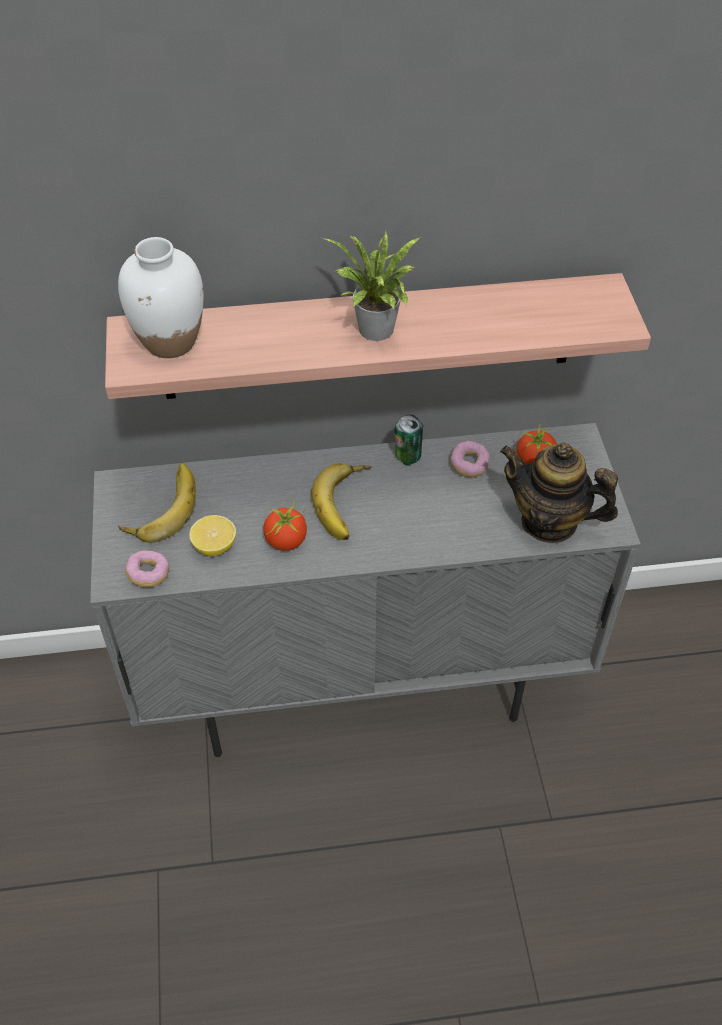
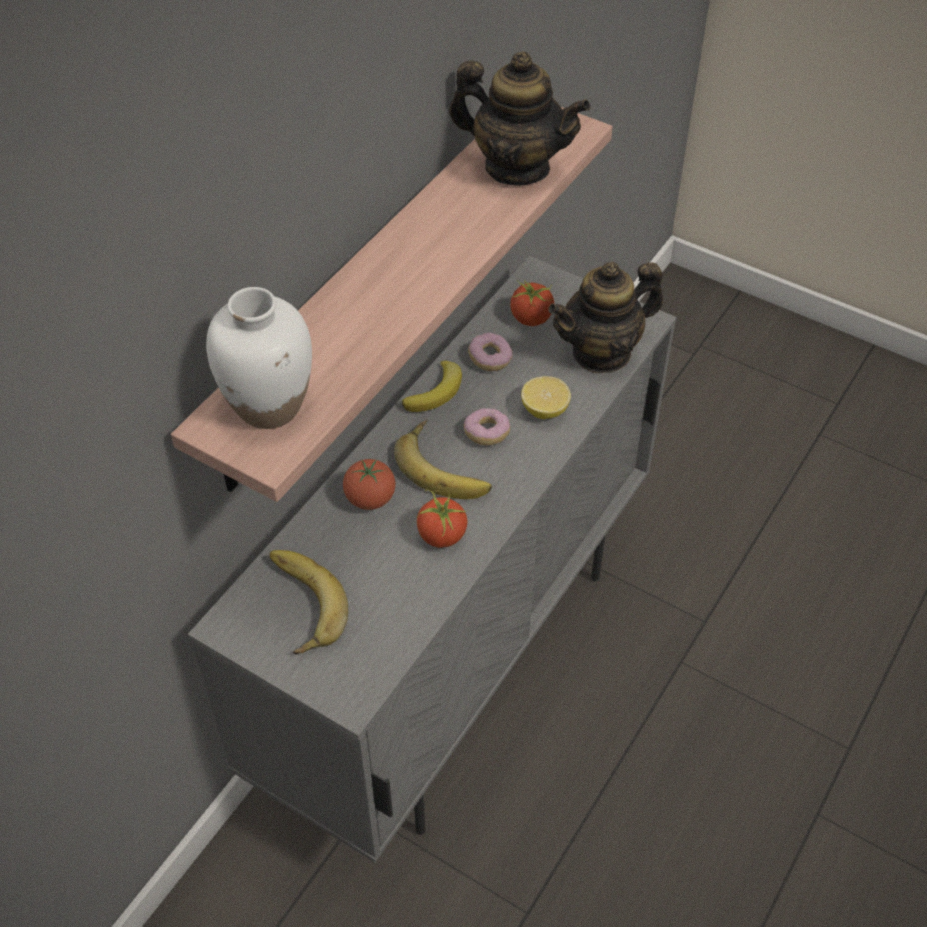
camera: 50 degrees left, 0 degrees up
(149, 574) = (373, 665): donut -> donut (486, 433)
(214, 546) = (392, 593): lemon -> lemon (544, 410)
(279, 485) = (370, 499): none -> tomato
(375, 332) = (424, 267): potted plant -> none
(407, 457) = (436, 391): can -> banana
(534, 316) = (516, 167): none -> teapot

